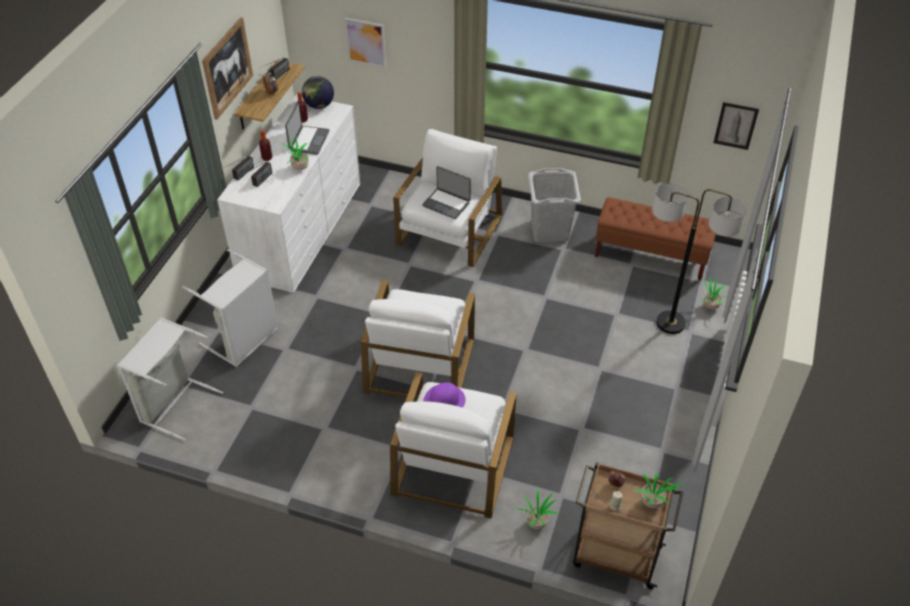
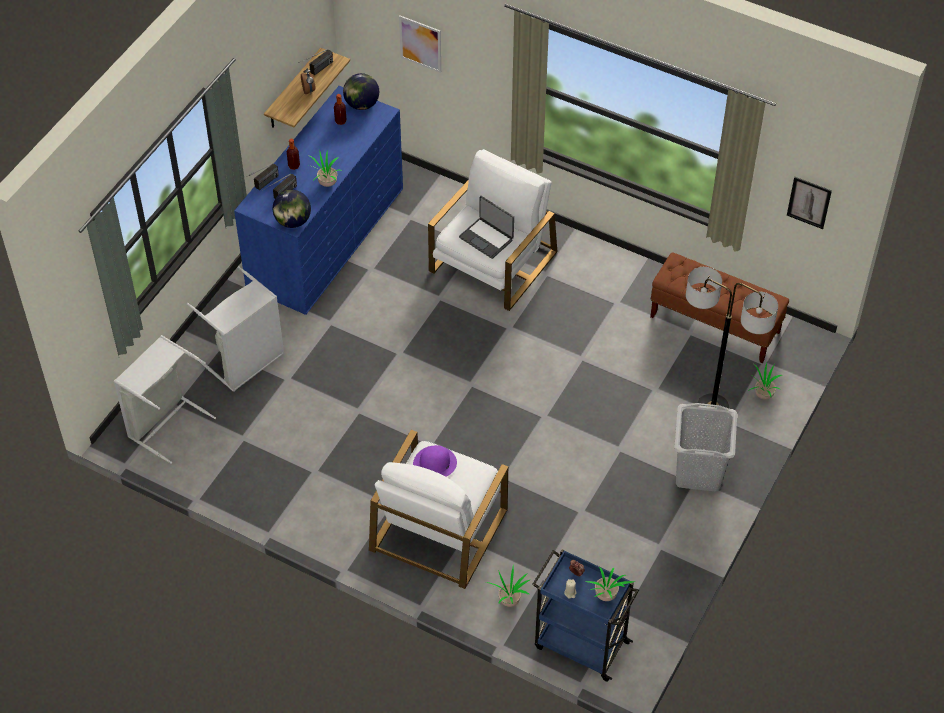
camera: 10 degrees right, 5 degrees up
(227, 68) = (261, 69): picture -> none
(273, 202) = (293, 221): none -> globe
(301, 228) = (326, 237): white dresser -> blue dresser
(308, 141) = (342, 149): laptop -> none
(419, 364) = (426, 416): white armchair -> none
(550, 230) = (608, 277): grey laundry basket -> grey laundry basket (699, 472)
(615, 555) = (580, 644): brown cart -> blue cart

